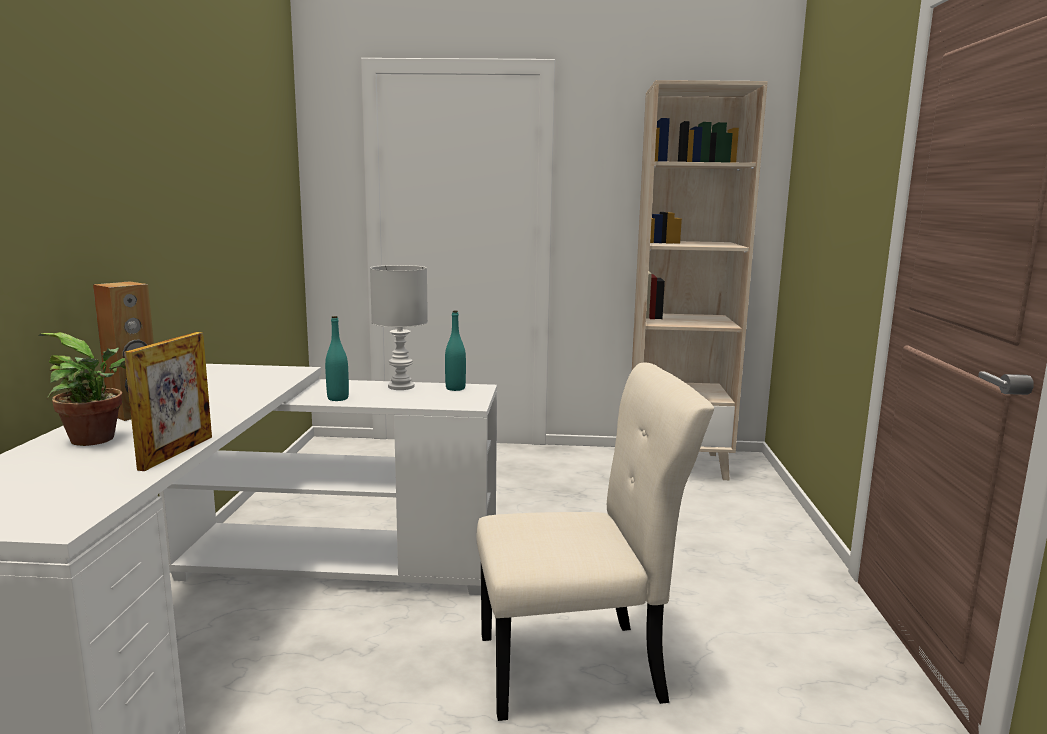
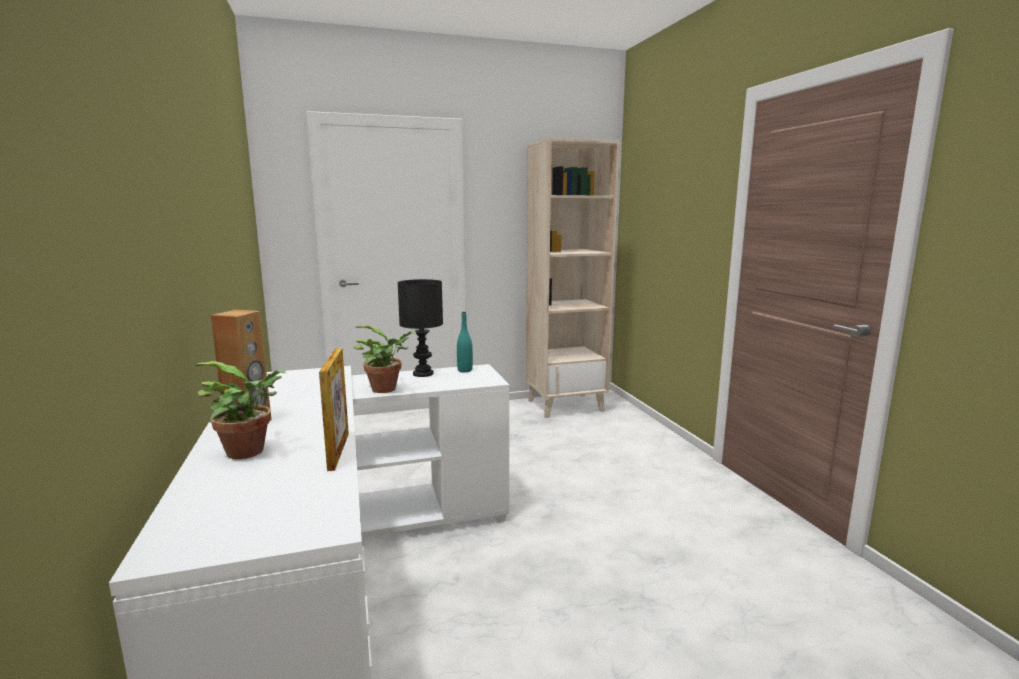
camera: 20 degrees left, 0 degrees up
(338, 398) = (387, 389): turquoise bottle -> potted plant
(401, 386) = (422, 373): white table lamp -> black table lamp
(578, 668) = (606, 556): beige chair -> none

